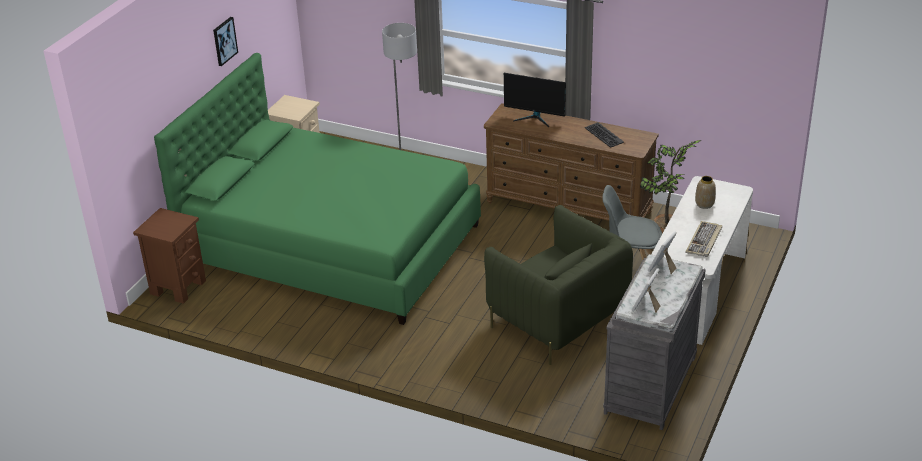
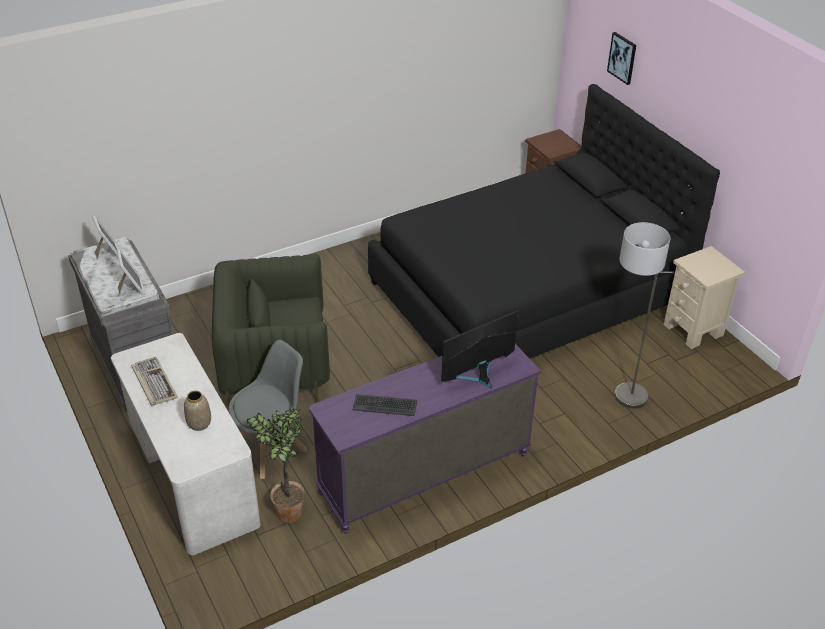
camera: 125 degrees right, 5 degrees up
(224, 41) = (706, 120): picture -> picture (622, 58)
(330, 244) = (528, 293): green bed -> black bed
(569, 208) = (423, 474): brown dresser -> purple dresser

